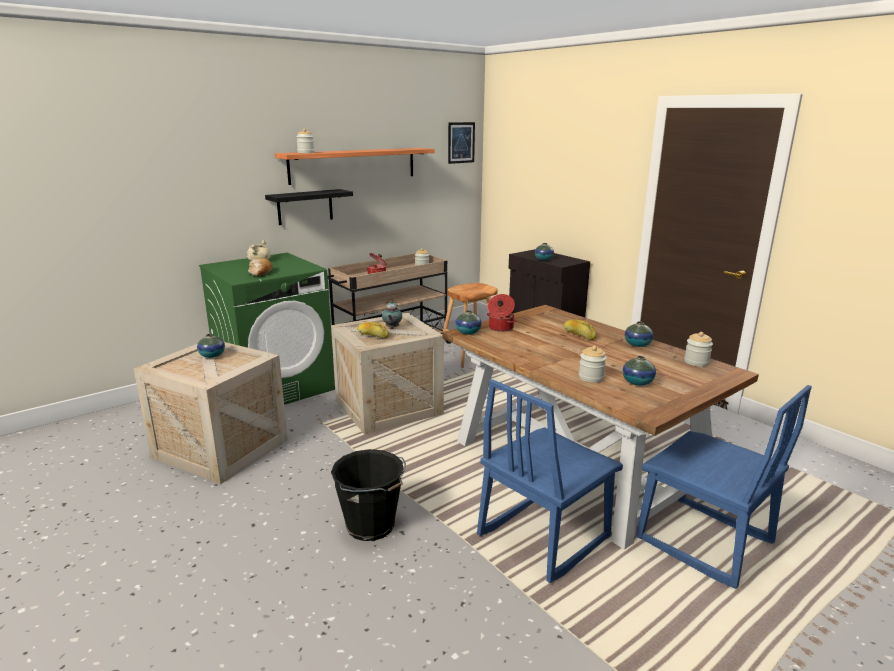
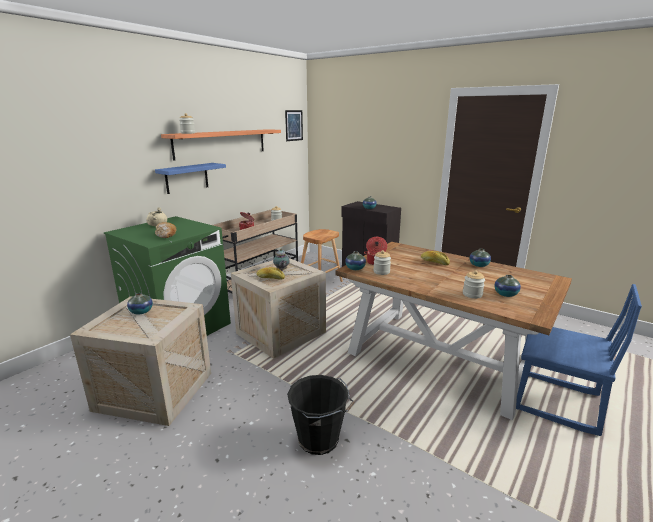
camera: 15 degrees left, 0 degrees up
(305, 207) = (187, 178): black shelf -> blue shelf
(542, 536) = (451, 421): blue chair -> none
(696, 362) = (527, 274): jar -> jar (381, 272)

